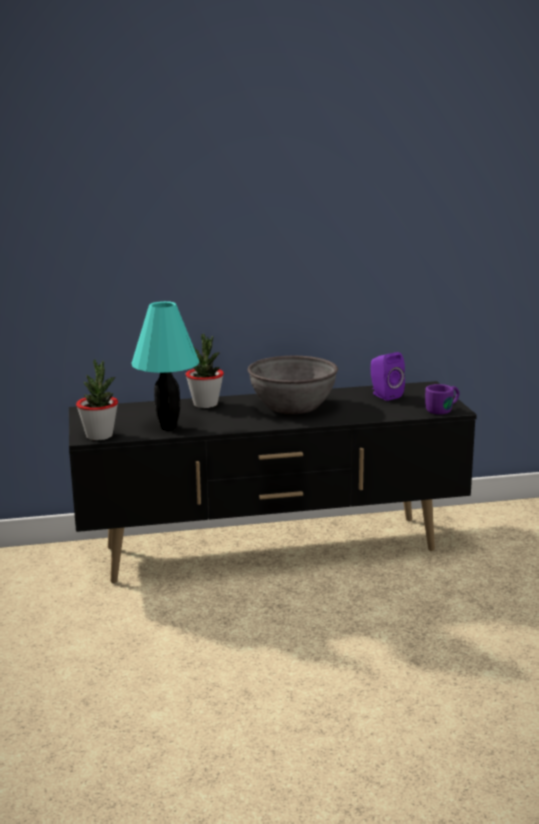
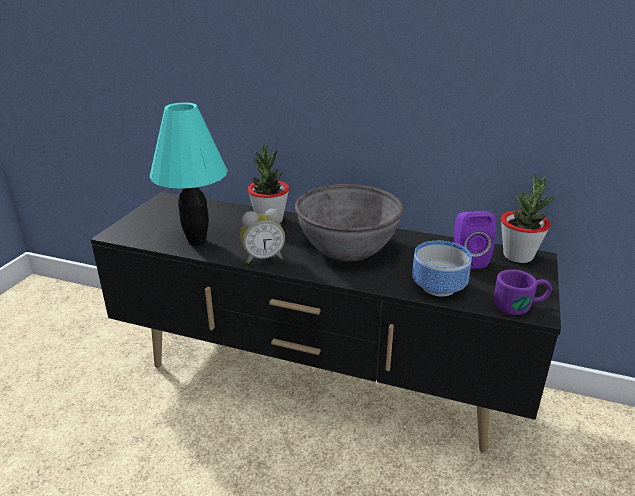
camera: 30 degrees right, 10 degrees up
(99, 436) = (128, 235): potted plant -> potted plant (518, 256)
(239, 424) = (263, 258): none -> alarm clock
(385, 412) = (441, 288): none -> bowl

